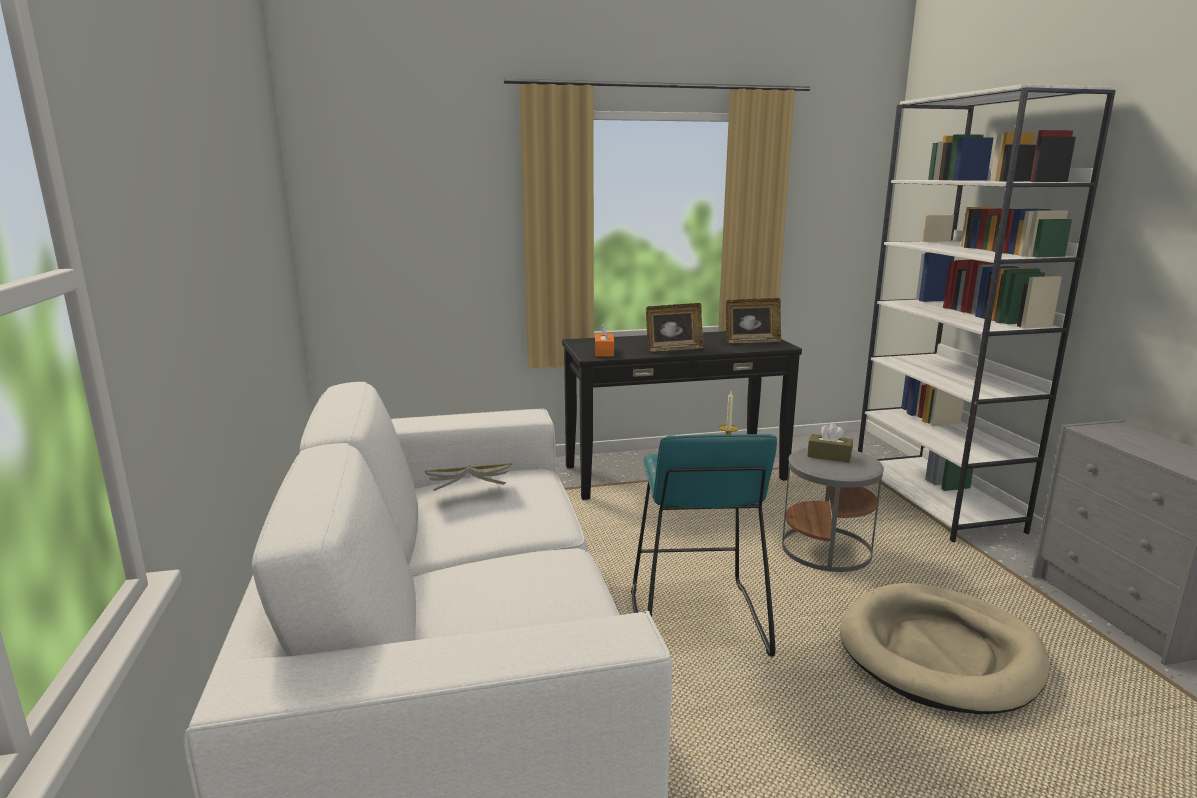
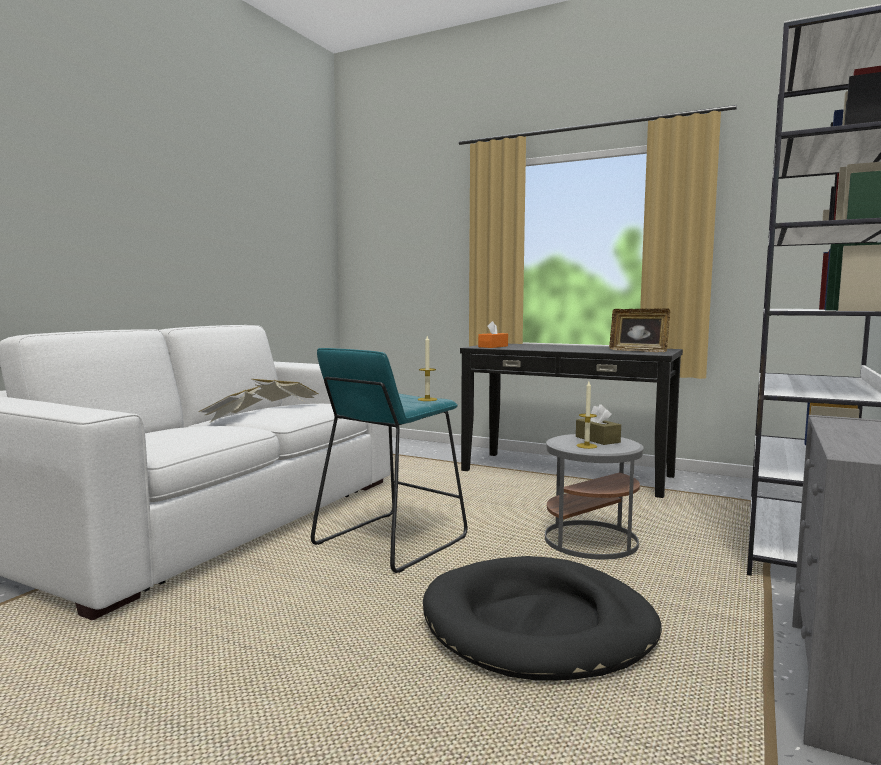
camera: 40 degrees right, 10 degrees down
(464, 539) = (233, 418): none -> book
(673, 349) = (552, 349): picture frame -> none
(843, 468) = (586, 446): none -> candle
(940, 653) = (538, 625): beige dog bed -> black dog bed

